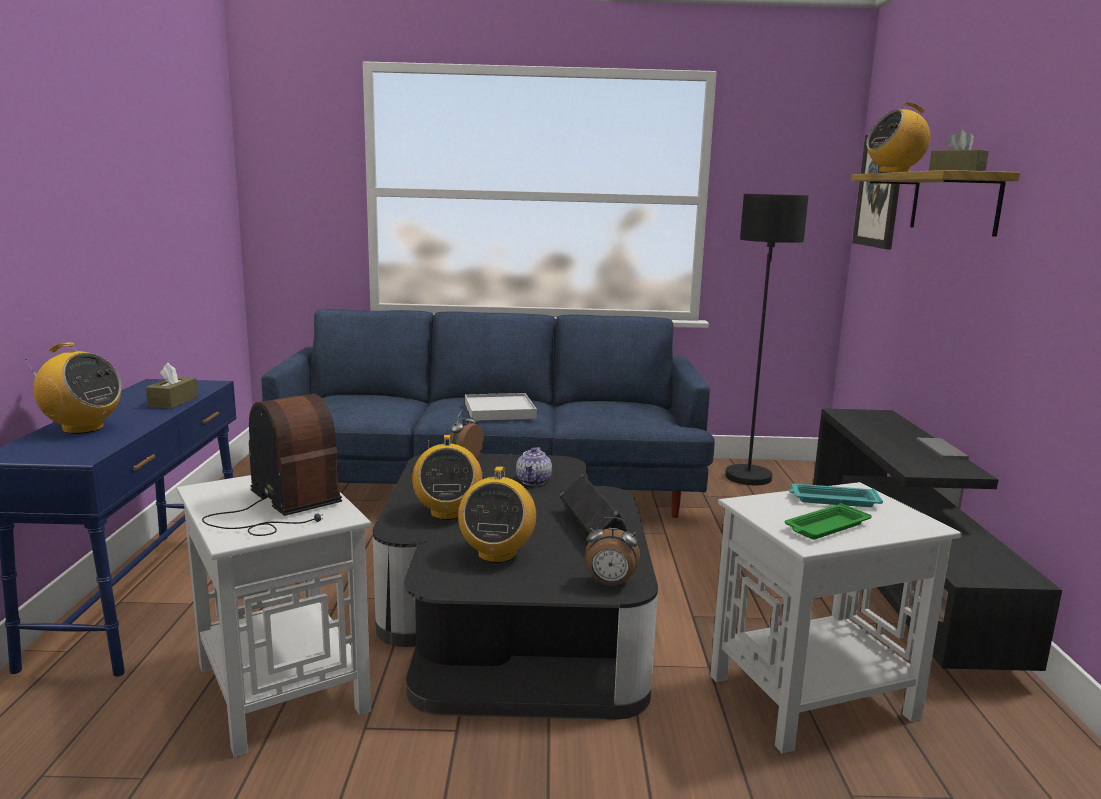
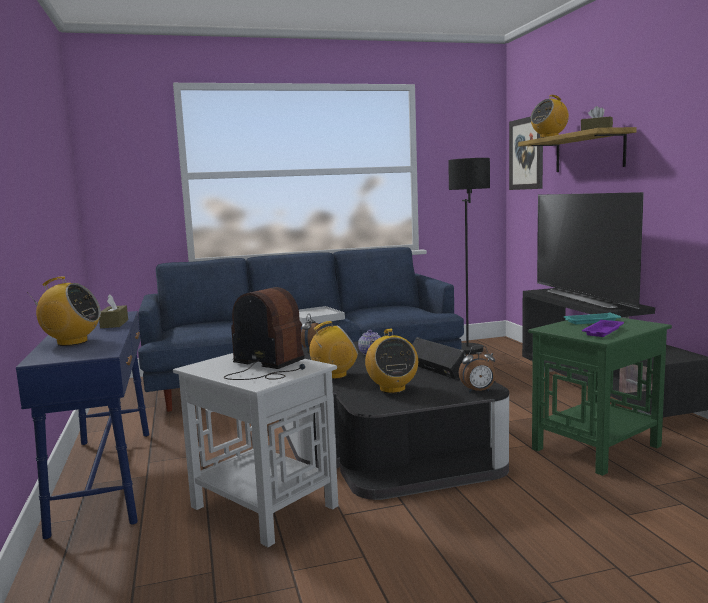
camera: 15 degrees left, 5 degrees down
(447, 513) = (334, 375): radio -> radio turned 90 degrees counterclockwise
(810, 697) = (595, 448): white side table -> green side table
(826, 527) = (602, 332): green tray -> purple tray
(904, 440) = (587, 297): none -> television

